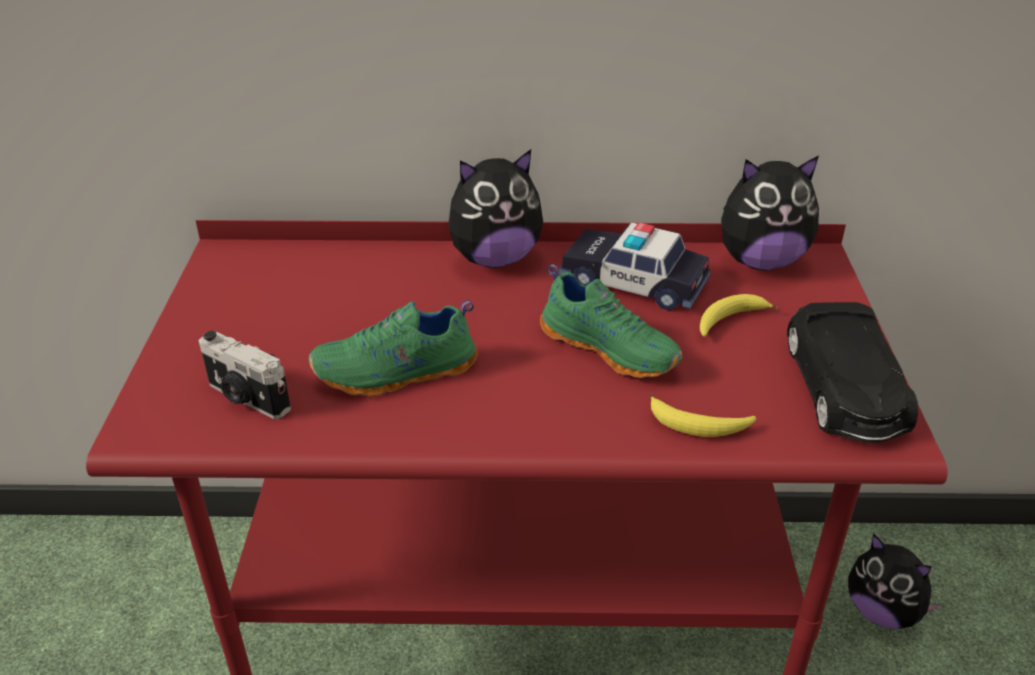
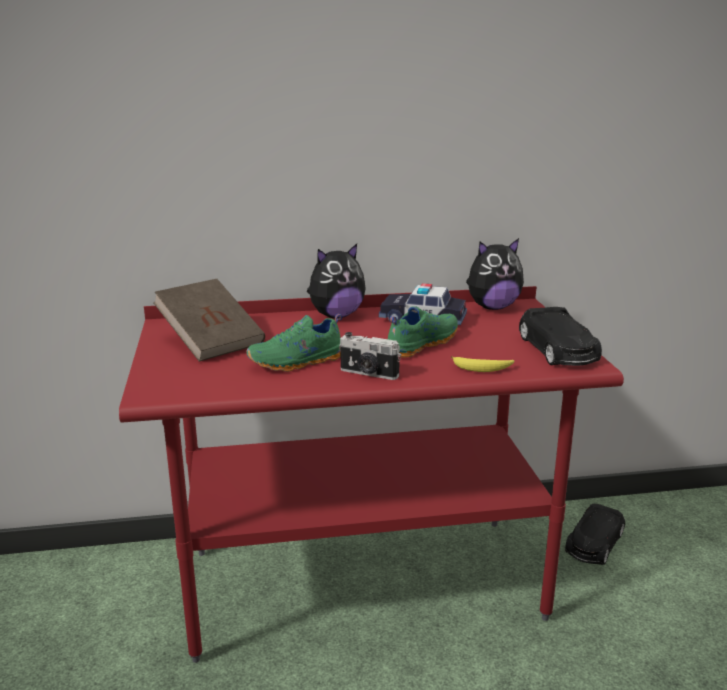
camera: 10 degrees left, 15 degrees down
(246, 398) = (209, 378): camera -> camera (368, 373)
(279, 304) = (211, 341): none -> brown book
(610, 348) = (420, 344): green shoe -> green shoe turned 75 degrees counterclockwise
(729, 321) = (484, 330): banana -> none
(882, 612) = (594, 543): plush toy -> black toy car

